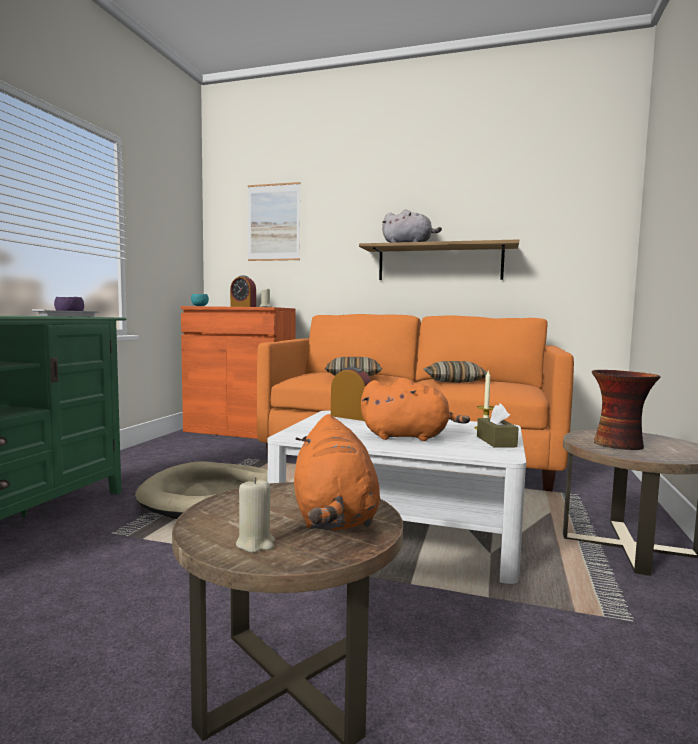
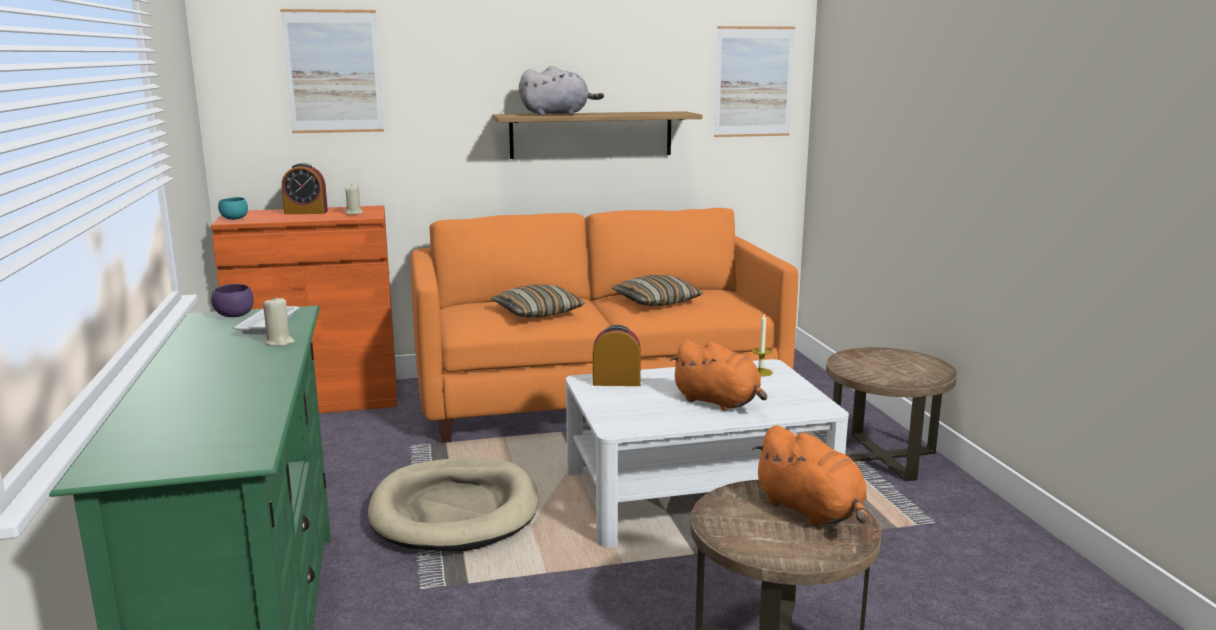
camera: 30 degrees left, 10 degrees up
(255, 543) = (803, 548): beige candle -> beige candle (279, 342)
(409, 437) = (719, 402): orange plush toy -> orange plush toy turned 60 degrees clockwise
(496, 441) = (795, 390): brown tissue box -> none
(581, 220) = (754, 82): none -> picture
(620, 445) = (881, 370): vase -> none

